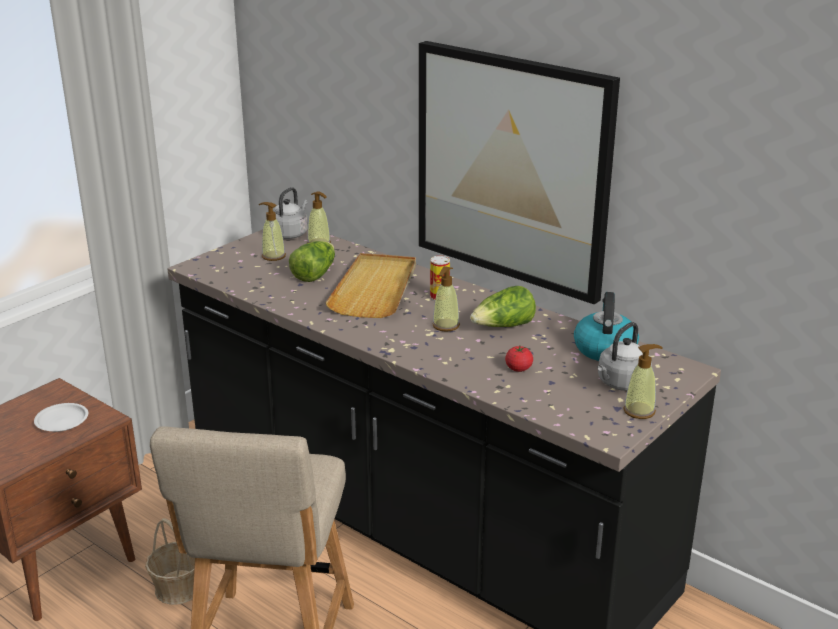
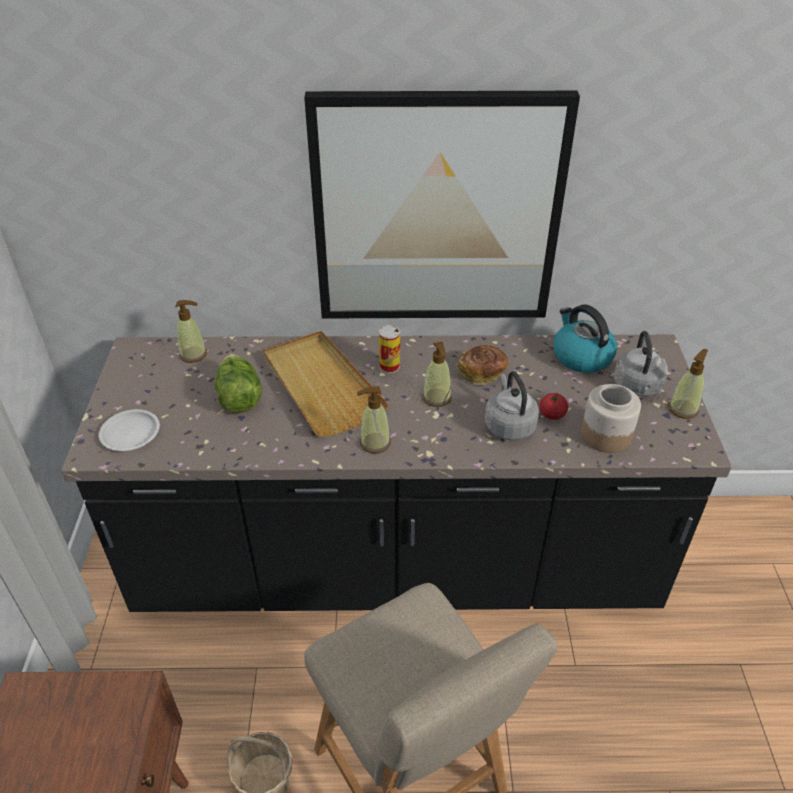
camera: 40 degrees left, 15 degrees up
(61, 421) = (84, 730): white plate -> white plate (130, 433)
(273, 256) = (165, 394): soap dispenser -> soap dispenser (375, 443)
(290, 234) = (145, 355): grey kettle -> grey kettle (508, 425)
(503, 326) = (482, 373): lettuce -> bread
(541, 396) = (605, 435): none -> jar

